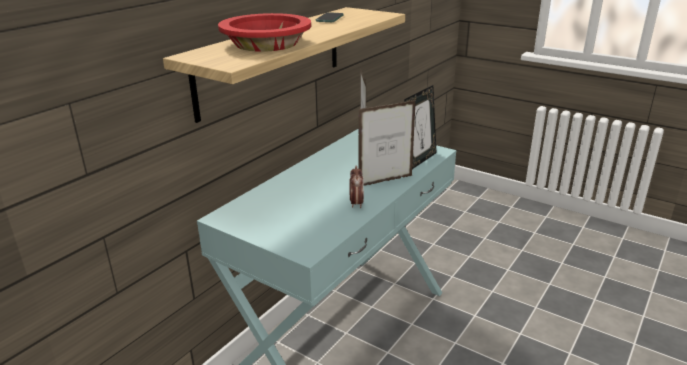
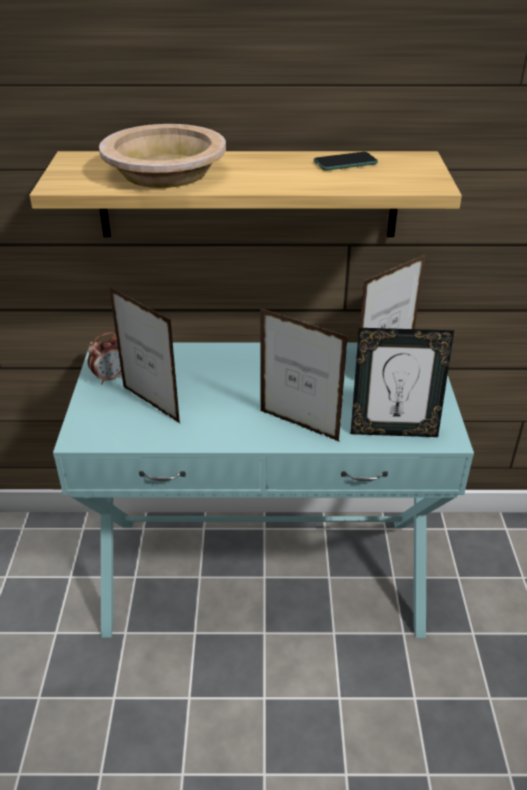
camera: 55 degrees right, 10 degrees up
(266, 44) = (164, 172): red bowl -> beige bowl
(305, 218) = (151, 404): none -> picture frame
(356, 203) = (217, 426): alarm clock -> alarm clock (110, 378)

